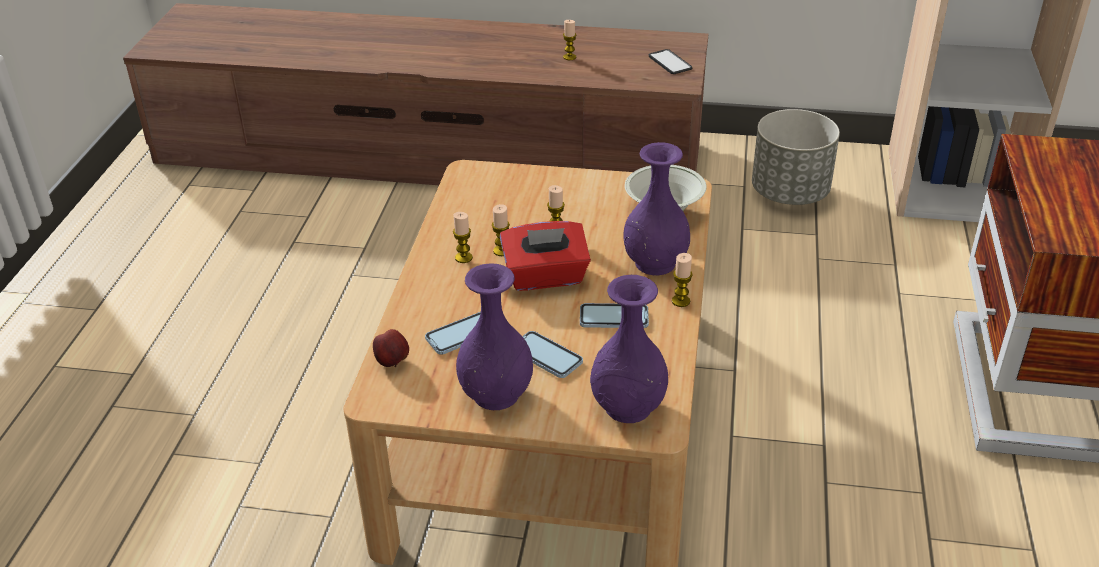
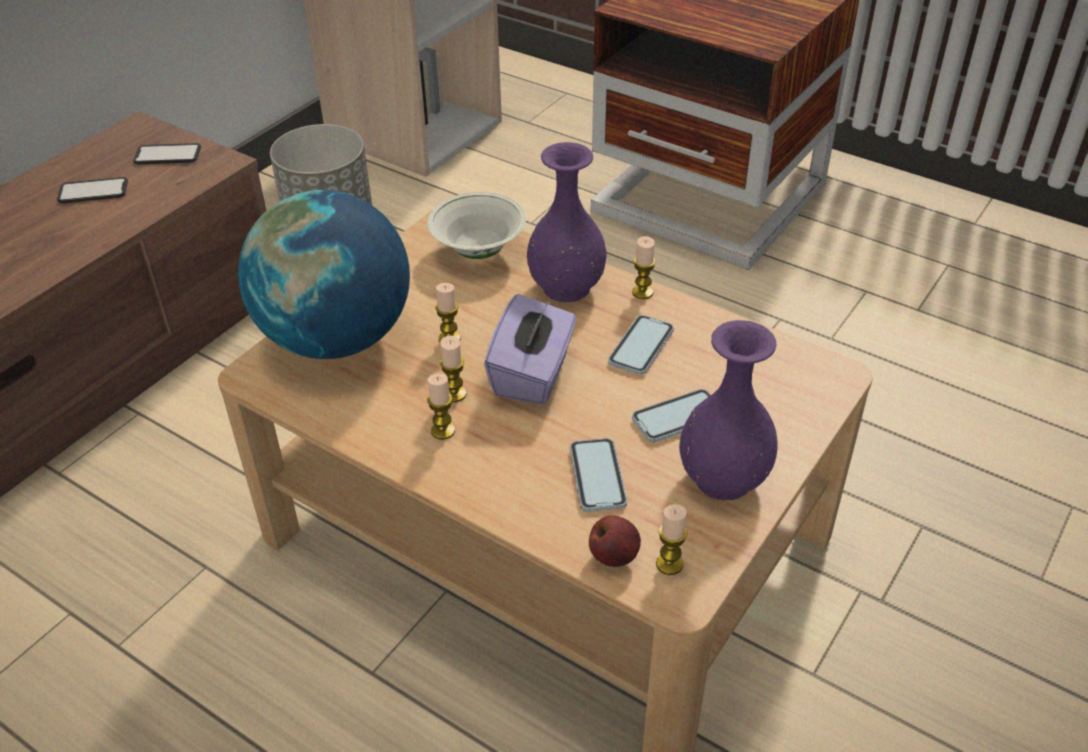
camera: 65 degrees left, 5 degrees up
(521, 188) = (336, 339): none -> globe
(545, 277) = (533, 374): red tissue box -> purple tissue box
(569, 57) = (60, 218): candle -> candle (669, 564)
(606, 55) = (93, 191): none -> phone
(627, 407) = (793, 385): purple vase -> none

